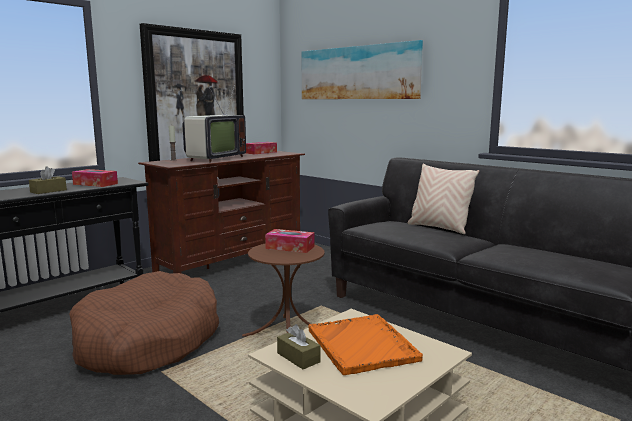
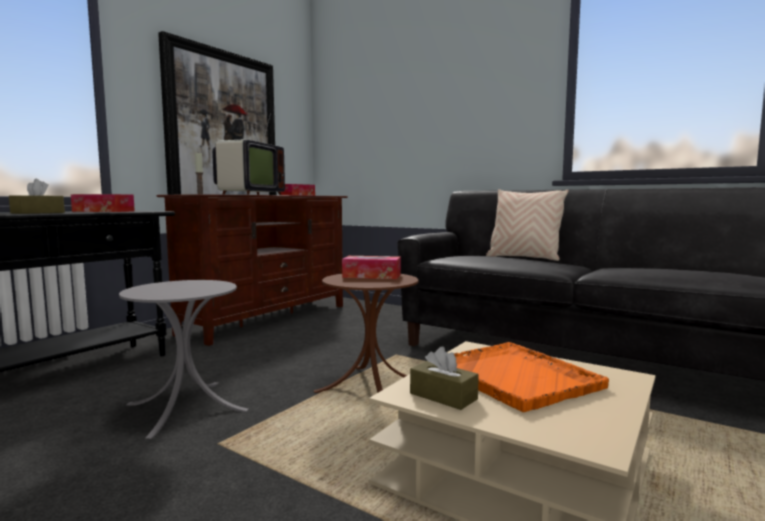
camera: 10 degrees left, 5 degrees down
(148, 341) = (186, 407): brown dog bed -> grey side table
(357, 73) = (405, 107): picture -> none

